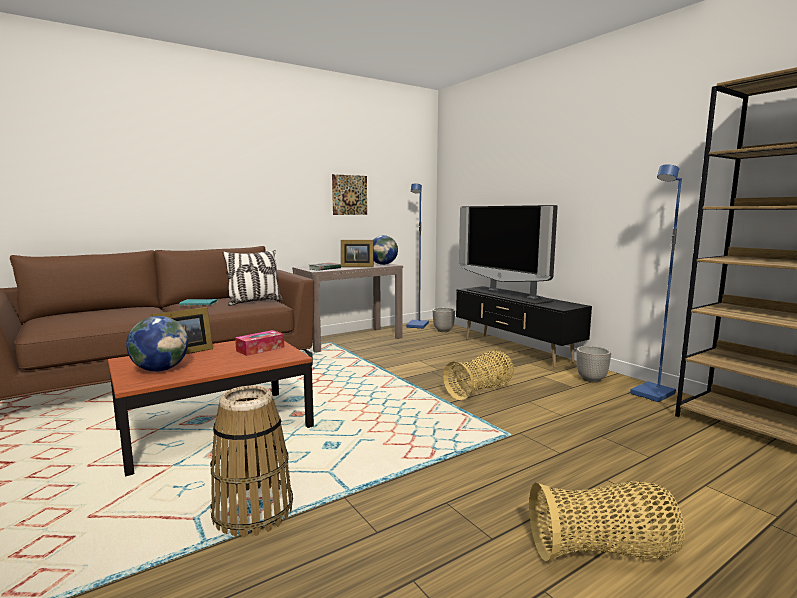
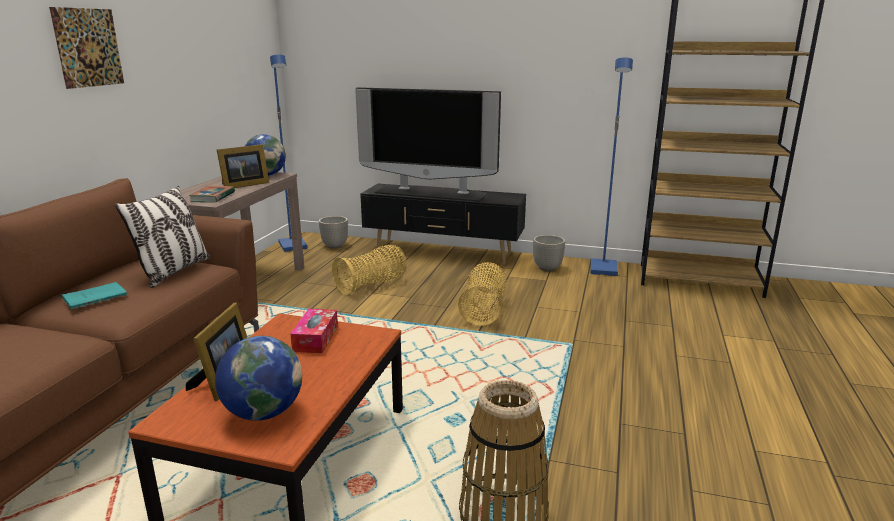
camera: 40 degrees left, 10 degrees up
(349, 195) = (195, 76): picture -> picture (88, 47)
(602, 551) = (742, 408): basket -> basket (372, 285)

